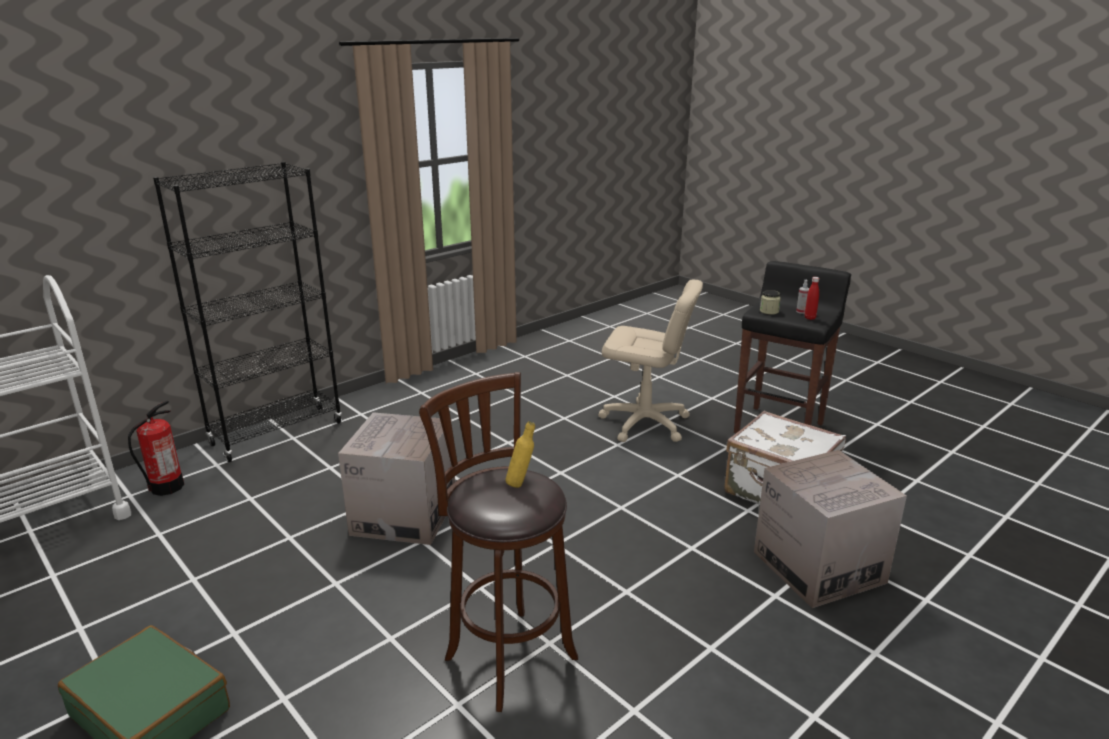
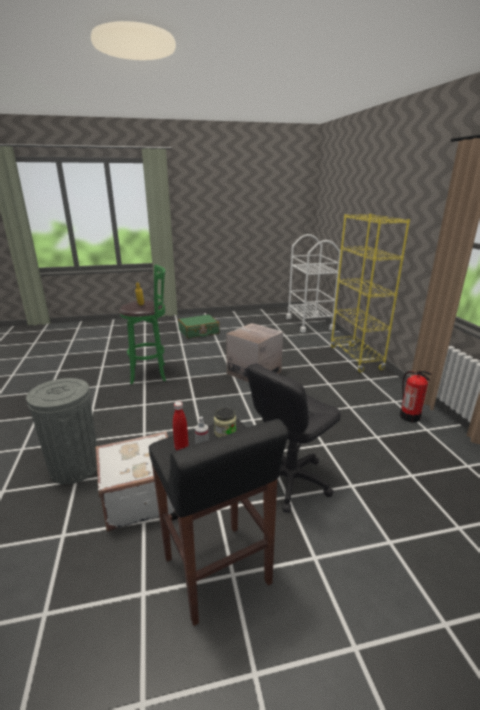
camera: 120 degrees right, 0 degrees up
(166, 487) = (319, 337): fire extinguisher -> fire extinguisher (409, 416)
(277, 433) = (355, 358): black bookcase -> yellow bookcase
(506, 654) = (151, 373): brown stool -> green stool
(645, 423) = (289, 480): beige office chair -> black office chair
(818, 567) = (75, 467): cardboard box -> grey trash can

